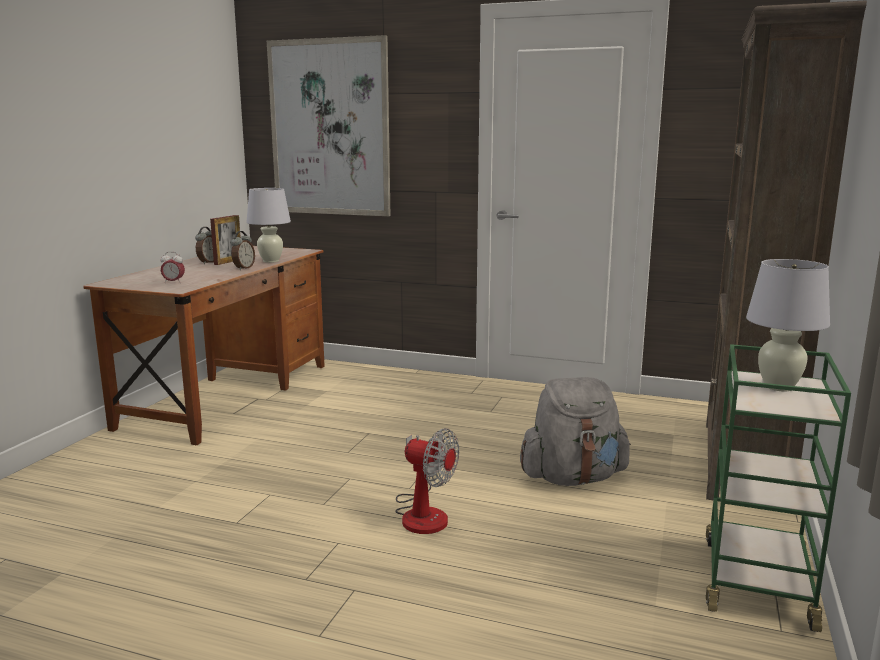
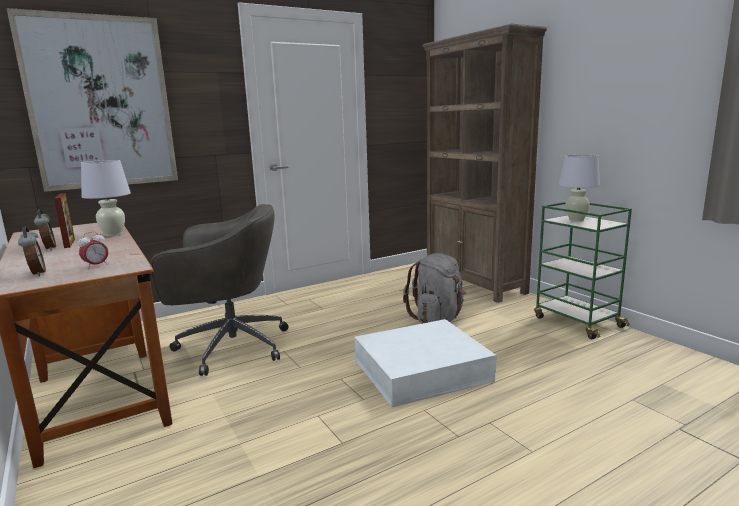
camera: 50 degrees left, 0 degrees up
(243, 268) = (114, 243): alarm clock -> alarm clock (36, 273)
(344, 409) = (229, 347): none -> grey office chair
(422, 513) = (421, 370): fan -> white storage box

